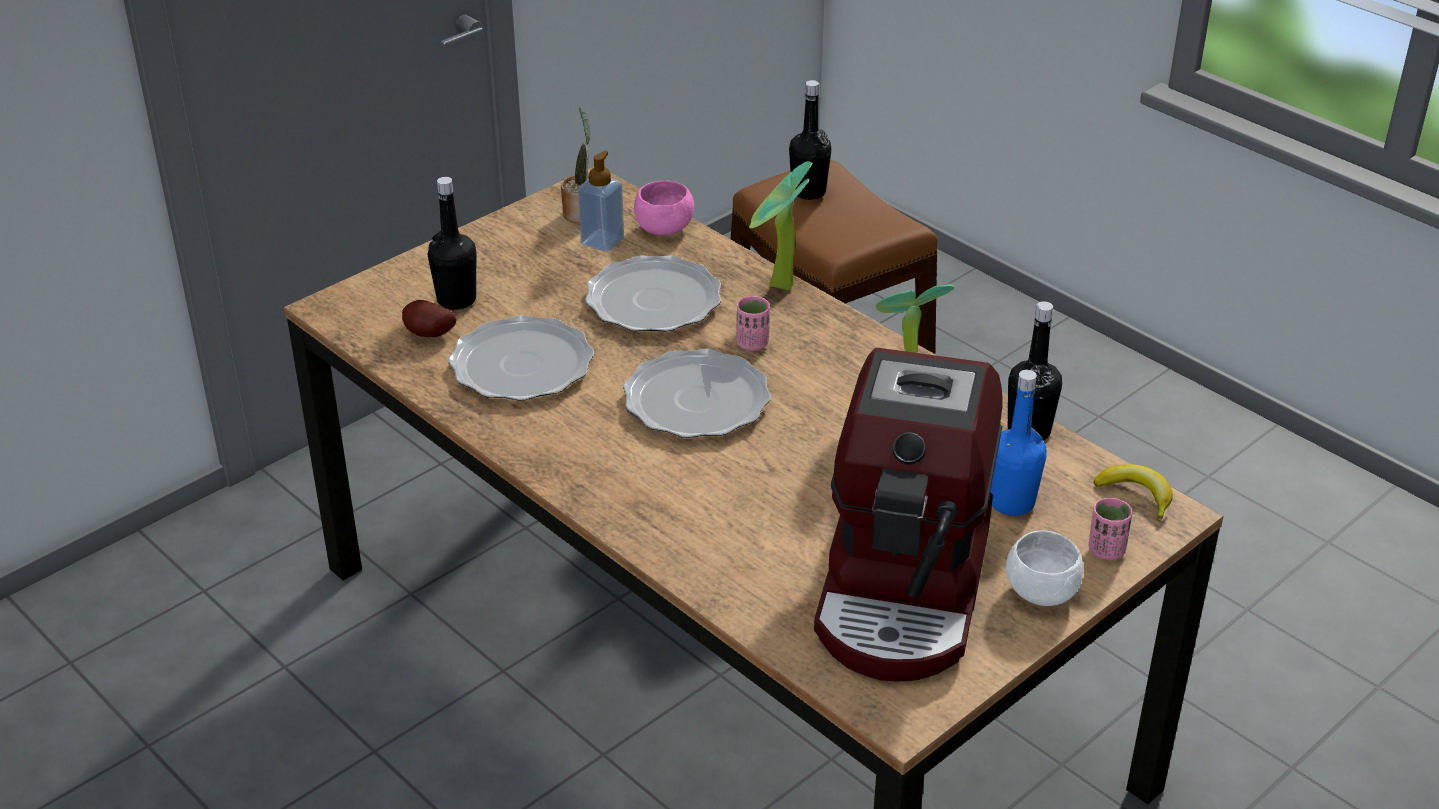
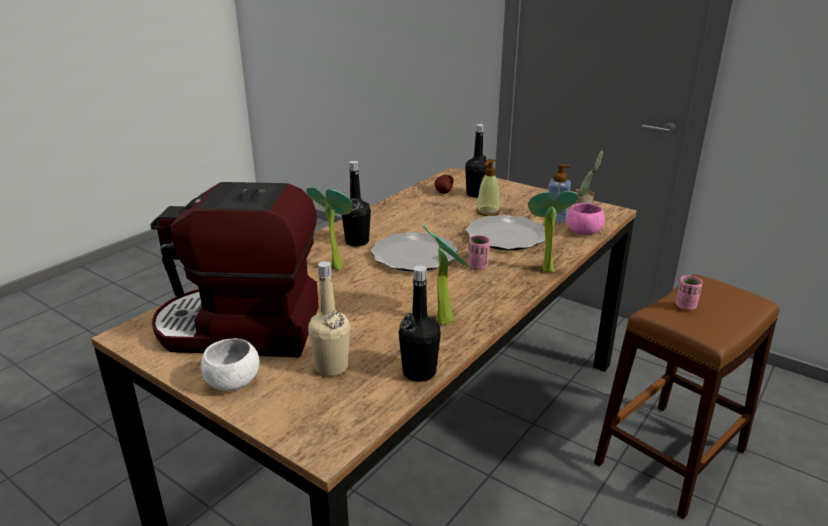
camera: 80 degrees right, 10 degrees down
(522, 365) = (428, 213): plate -> none
(547, 301) = (487, 212): none -> soap dispenser
(711, 486) = (335, 266): none -> potted plant
(808, 192) = (715, 295): black bottle -> black bottle (357, 242)
(1012, 502) = (331, 367): blue bottle -> beige bottle
(1106, 550) = (277, 412): pink cup -> pink cup (685, 306)
(1136, 495) = (347, 428): banana -> none

